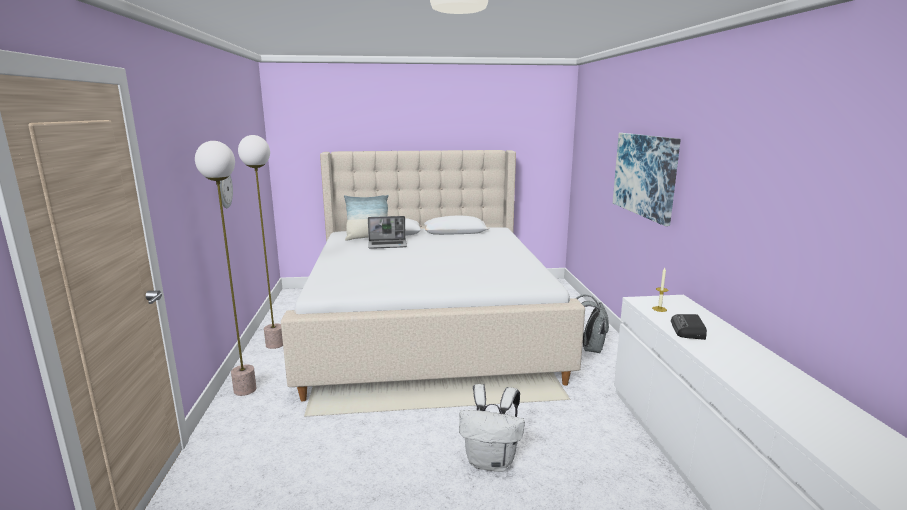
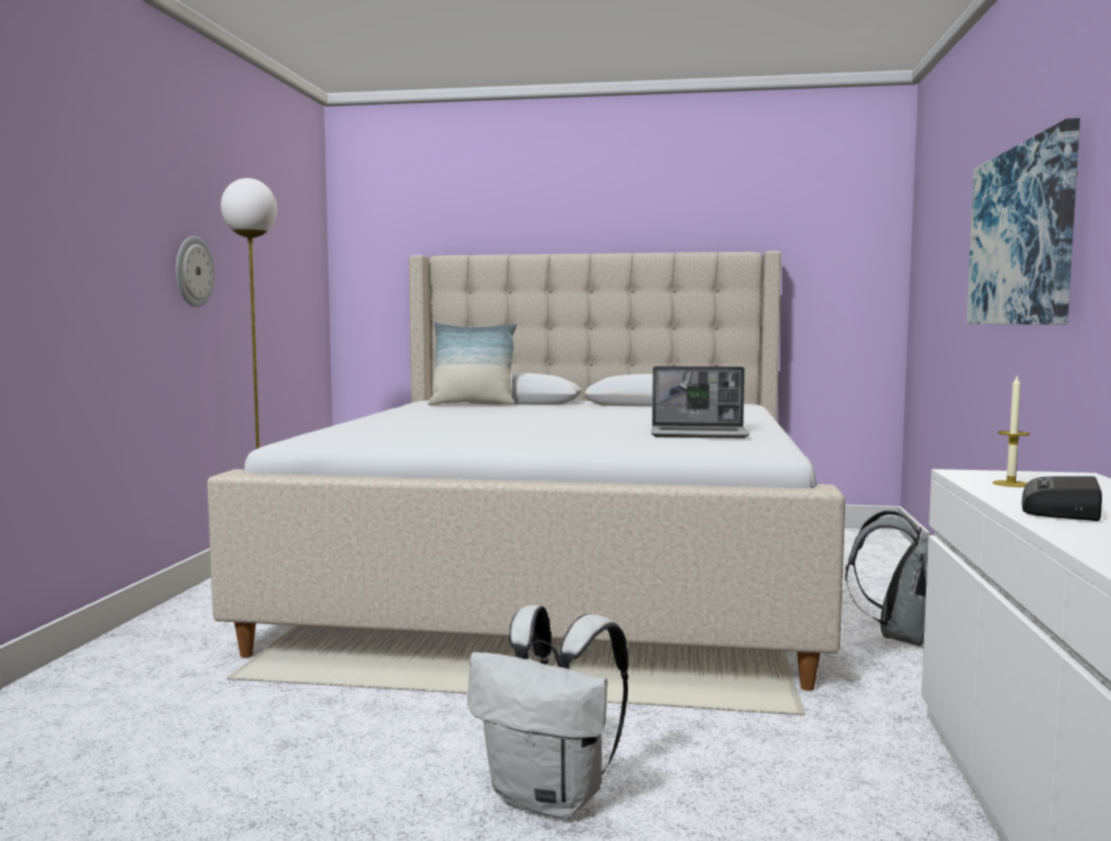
camera: 15 degrees right, 10 degrees down
(244, 390) = (157, 632): floor lamp -> none
(388, 245) = (498, 410): laptop -> laptop (700, 434)

